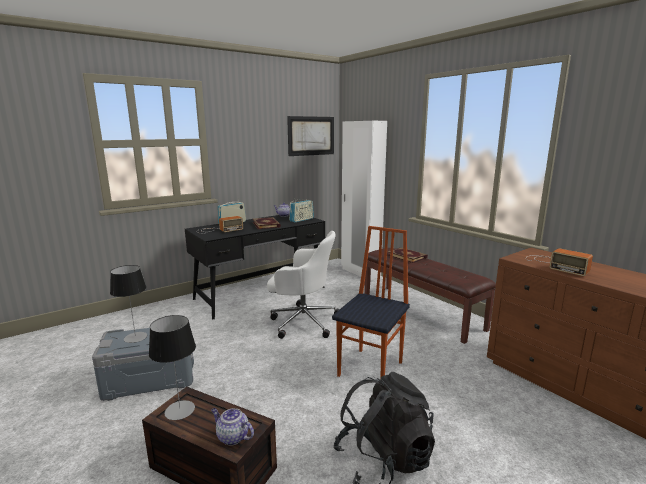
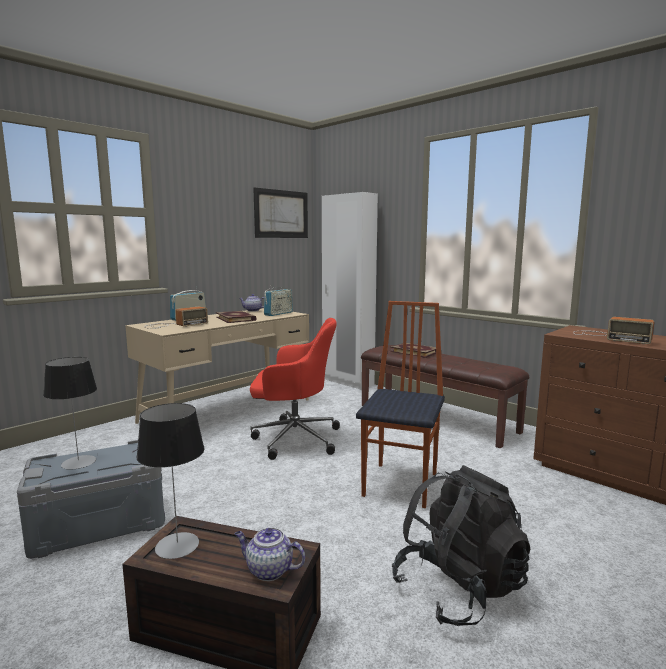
camera: 10 degrees left, 5 degrees down
(261, 293) = (228, 410): black desk -> beige desk
(302, 321) = (294, 438): white office chair -> red office chair

